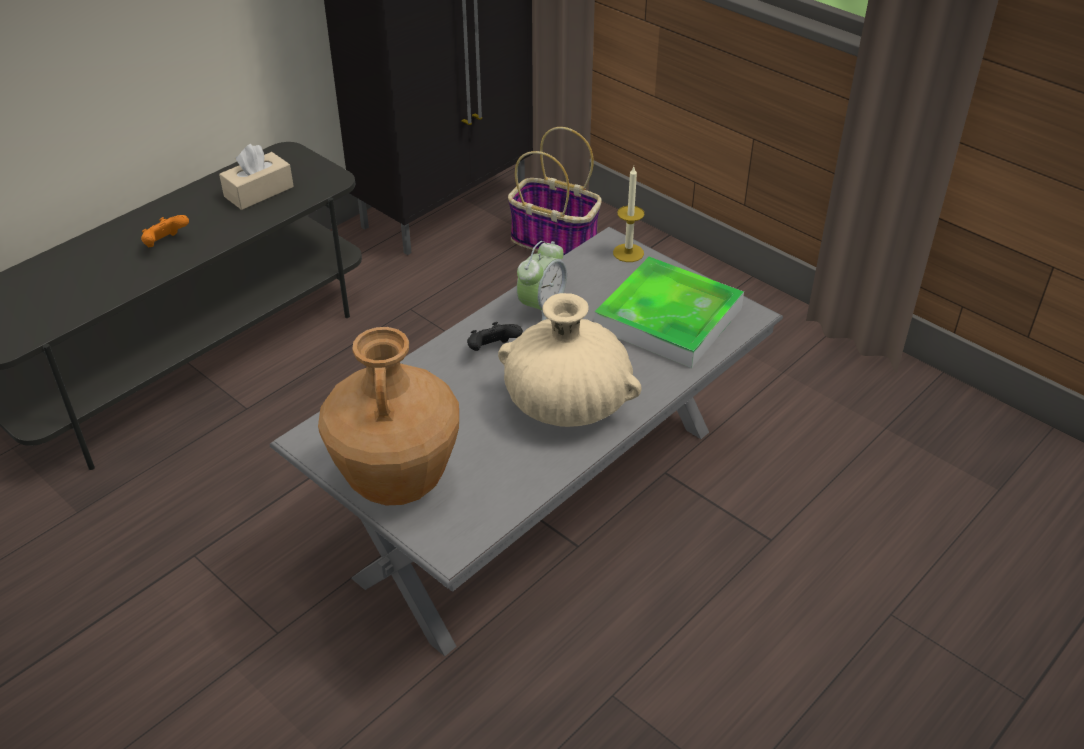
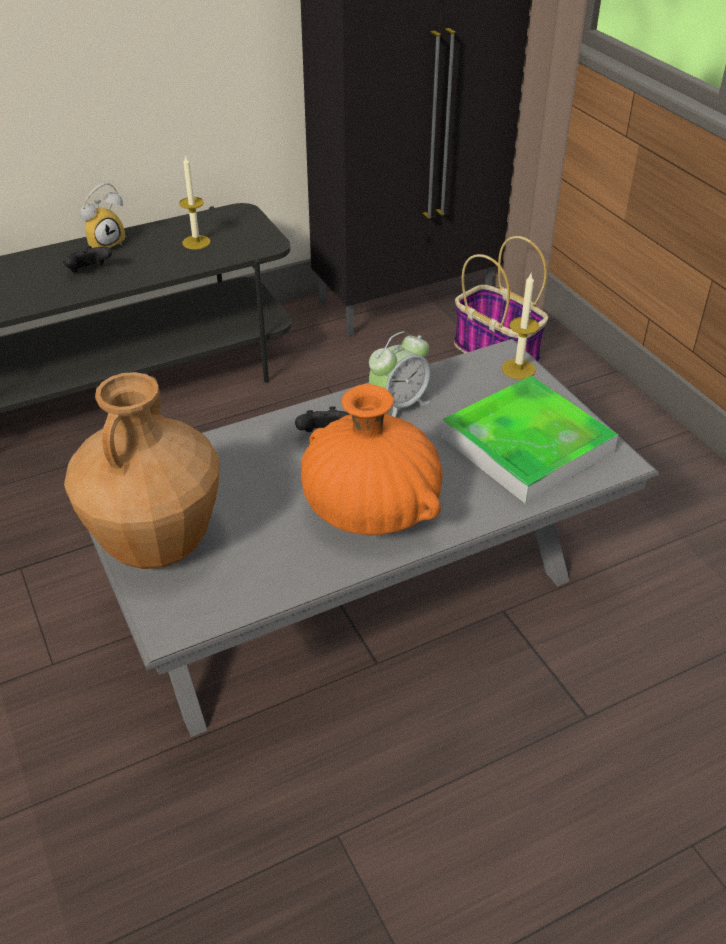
camera: 20 degrees right, 0 degrees up
(164, 211) = (105, 243): none -> alarm clock
(166, 244) = (89, 272): orange game controller -> black game controller
(259, 192) = (196, 242): beige tissue box -> candle
(567, 405) = (370, 510): beige vase -> orange vase

